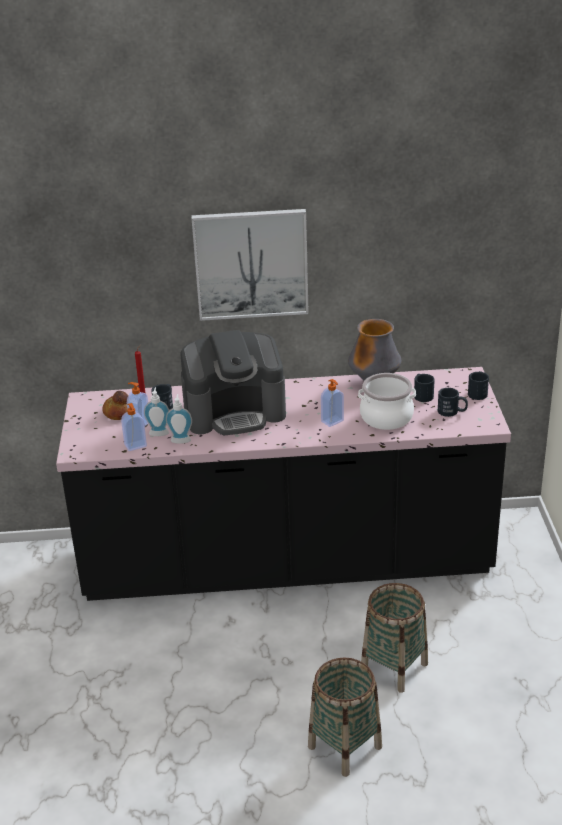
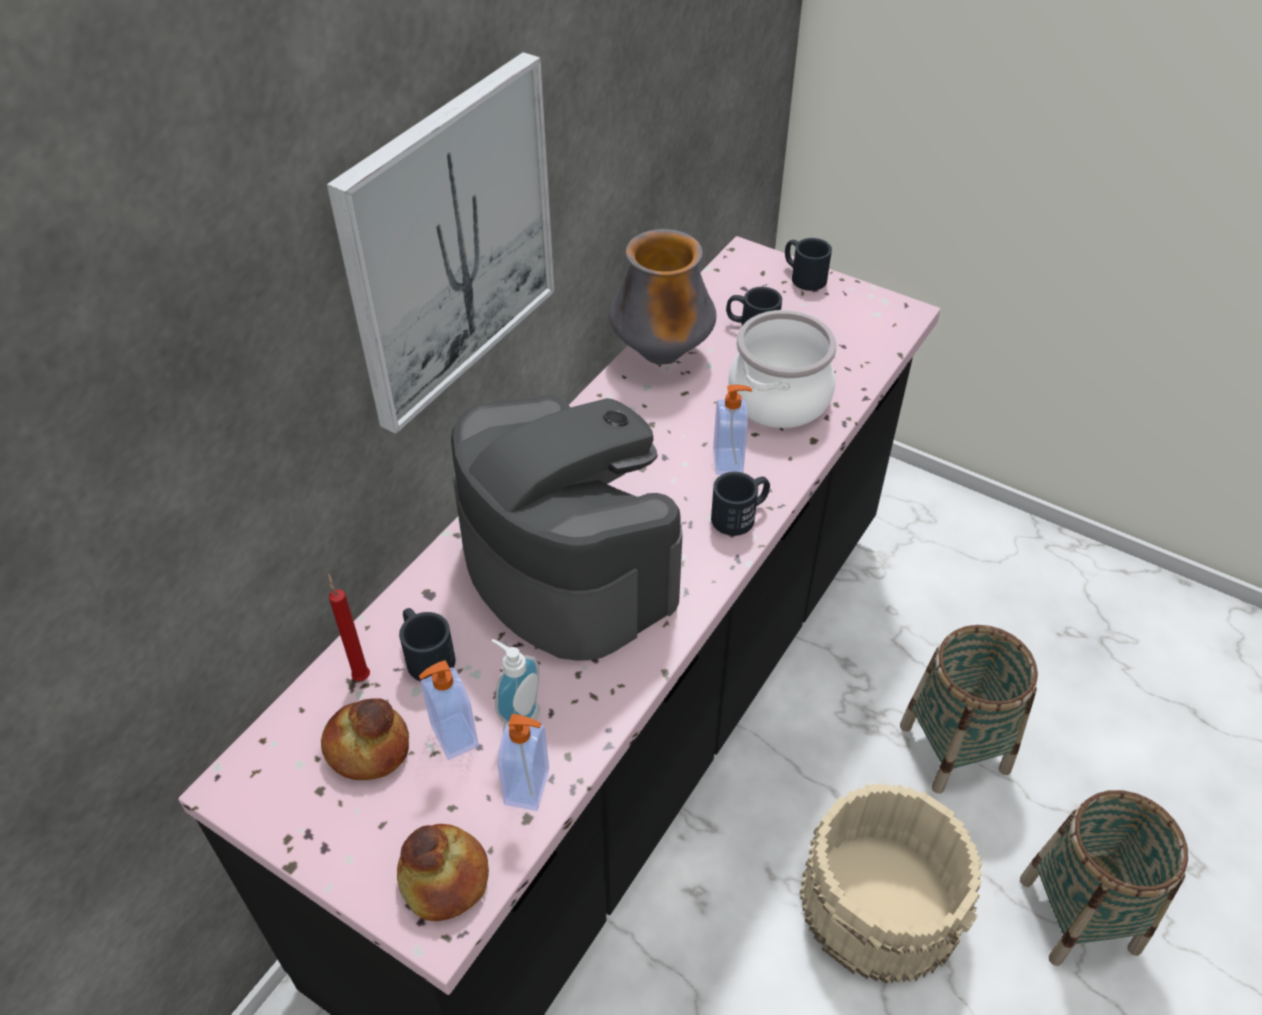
camera: 55 degrees left, 15 degrees up
(89, 446) = (445, 877): none -> bread
(181, 439) = (579, 697): soap dispenser -> none
(235, 412) = (567, 566): coffee machine -> coffee machine turned 60 degrees counterclockwise
(284, 677) = (882, 901): none -> beige bucket
(452, 412) = (831, 327): black mug -> black mug (740, 515)

